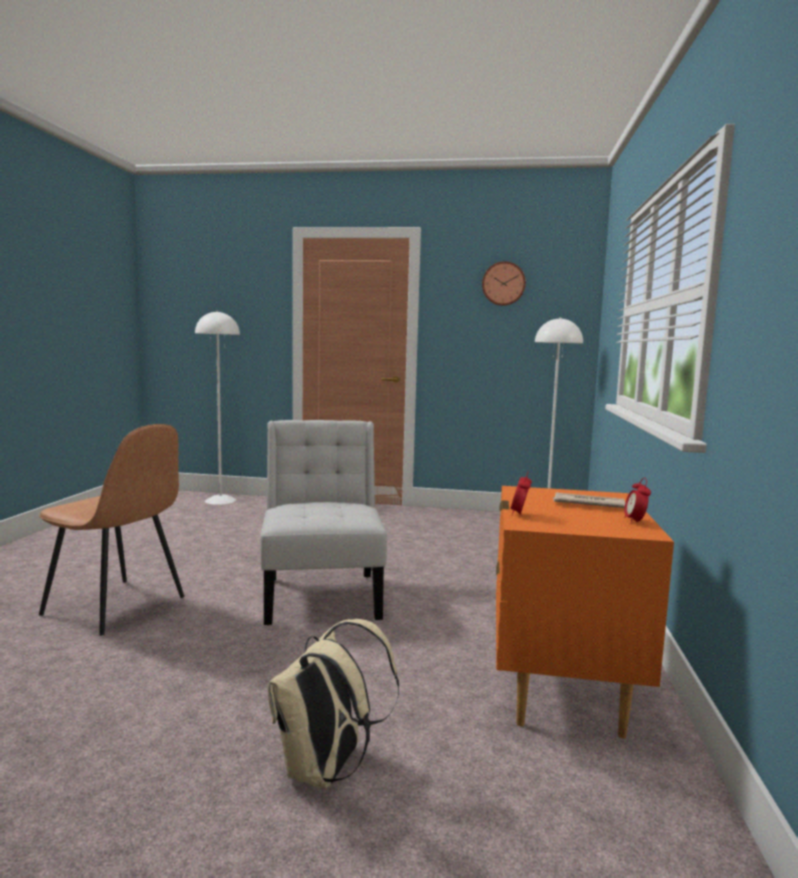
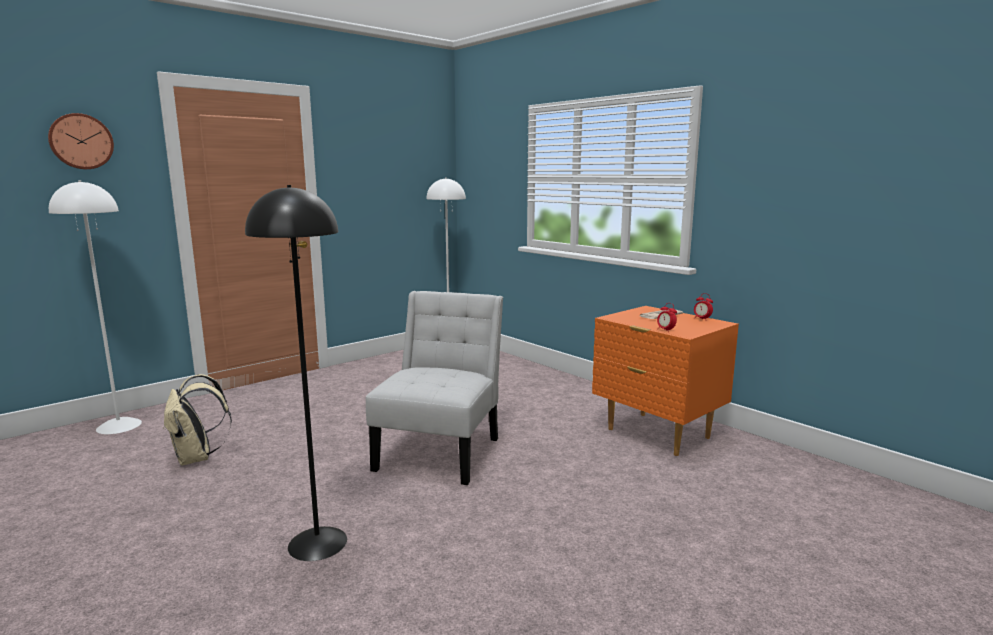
camera: 50 degrees left, 5 degrees up
(116, 607) = (318, 543): brown chair -> black floor lamp
(322, 594) = (441, 451): white chair -> white chair turned 75 degrees clockwise
(326, 770) = (671, 520): beige backpack -> beige backpack (197, 458)
(503, 284) = (387, 146): wall clock -> wall clock (81, 141)

